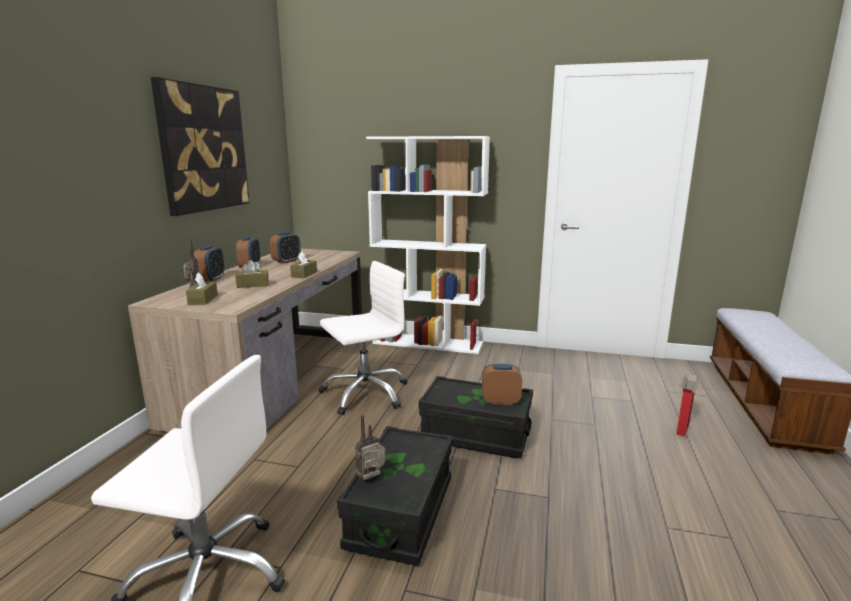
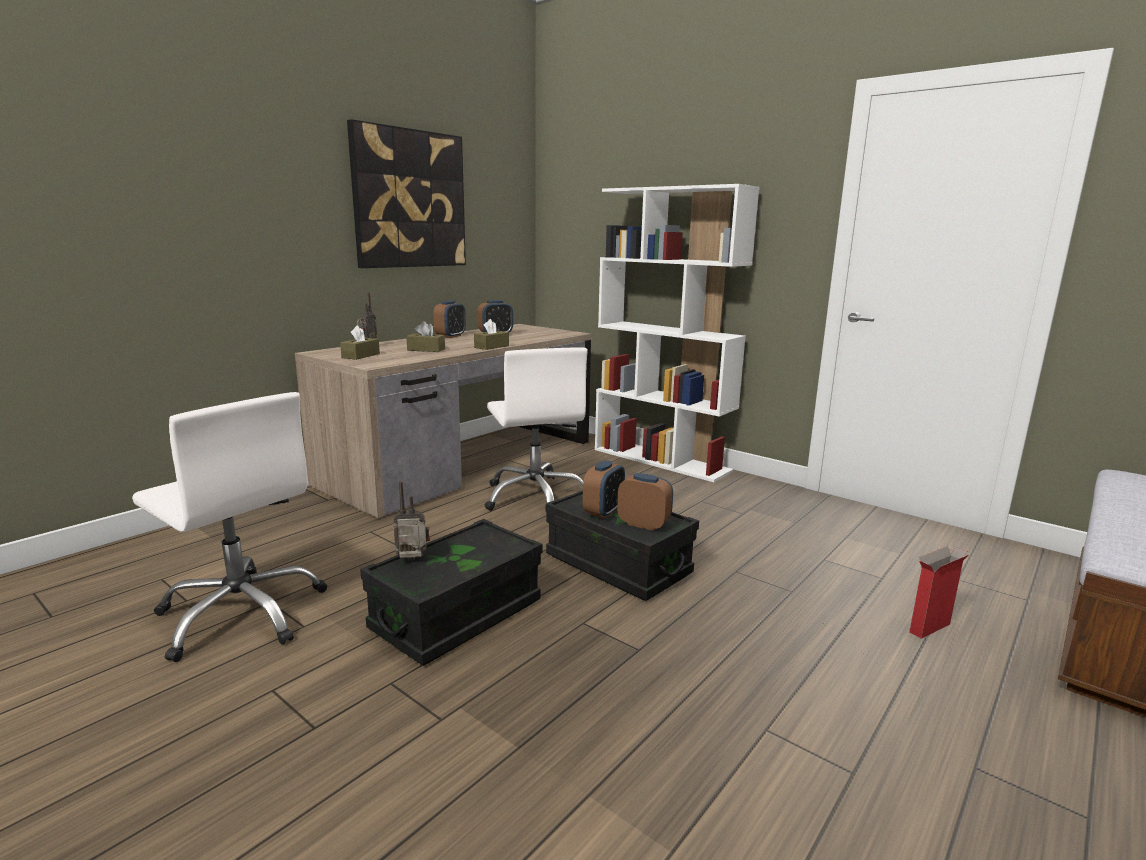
camera: 25 degrees right, 0 degrees up
(211, 279) = (397, 342): alarm clock -> alarm clock (603, 511)
(365, 393) = (536, 496): white office chair -> white office chair turned 75 degrees clockwise

